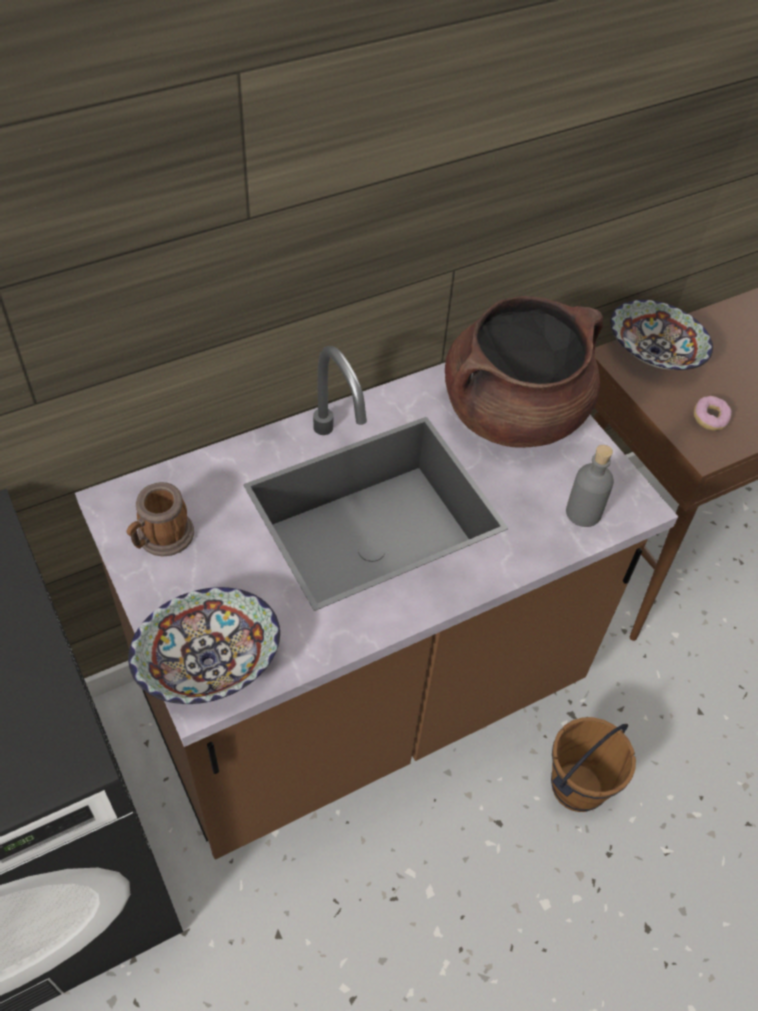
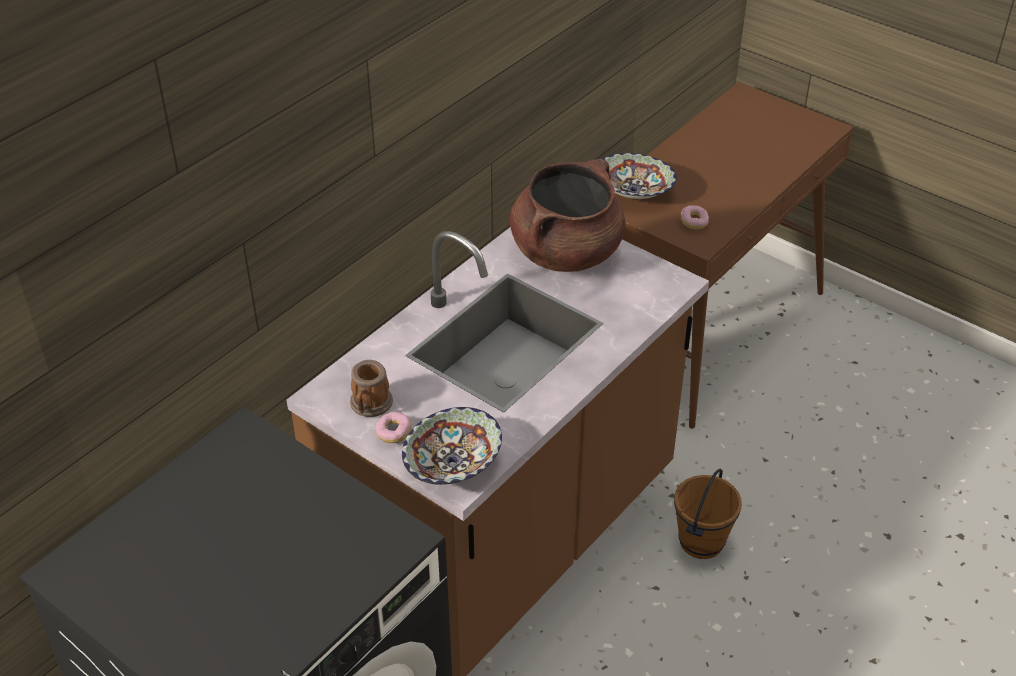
camera: 20 degrees left, 10 degrees down
(166, 588) = (394, 433): none -> donut
(583, 512) = (647, 298): grey bottle -> none

